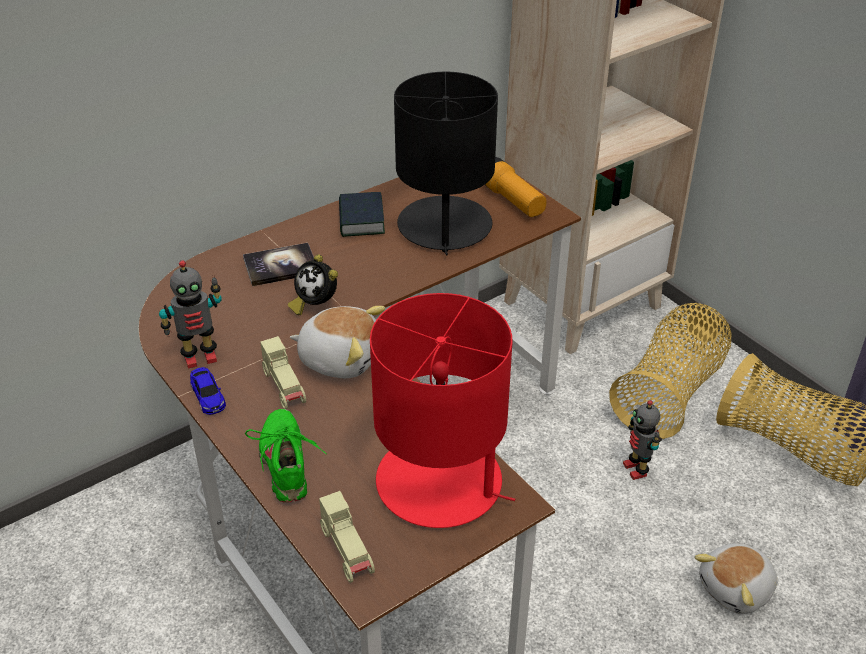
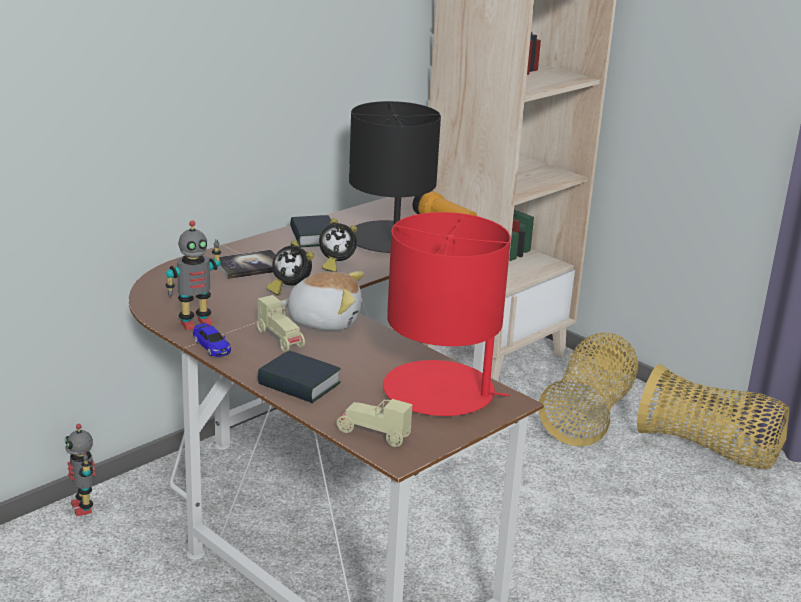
camera: 10 degrees left, 15 degrees down
(287, 463) = (299, 384): green shoe -> book
(348, 551) = (373, 434): beige toy car -> beige toy car turned 150 degrees clockwise
(374, 266) = (335, 265): none -> alarm clock
(636, 469) = (572, 469): toy robot -> toy robot (84, 507)
(737, 589) = (682, 549): plush toy -> none

